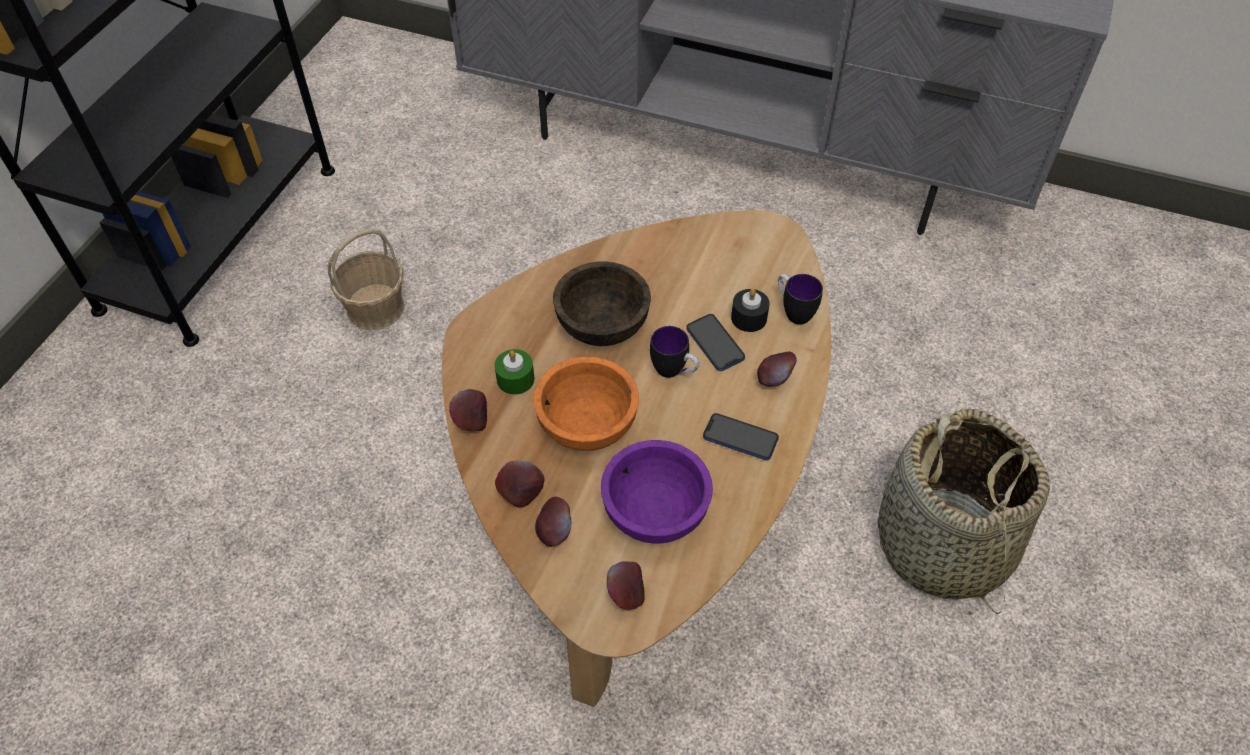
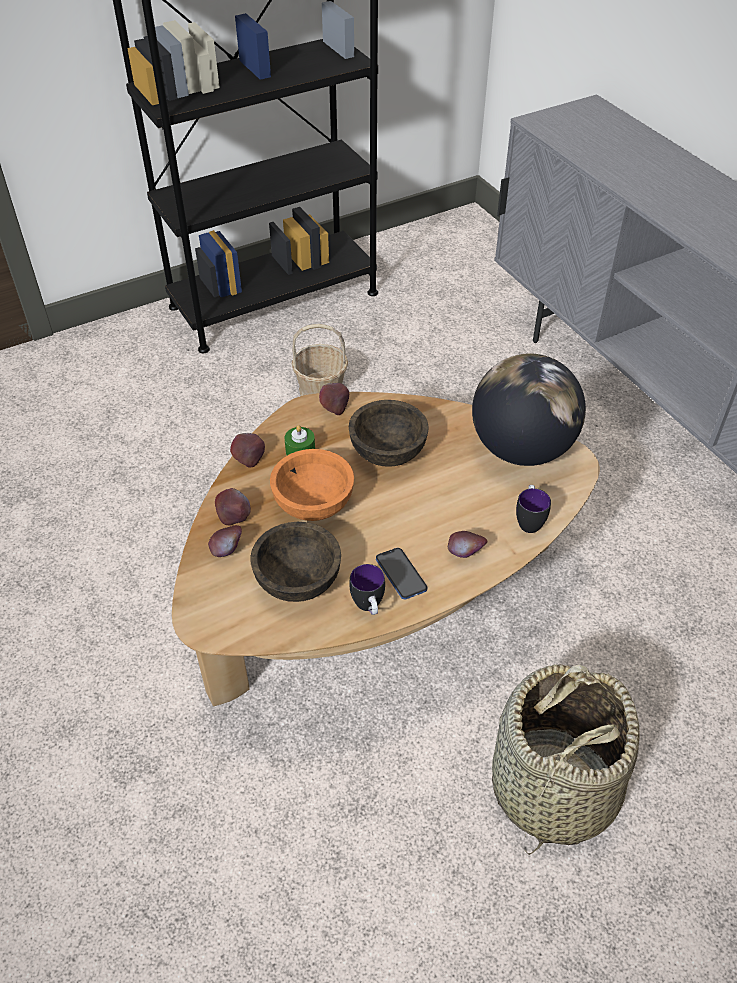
camera: 40 degrees right, 5 degrees down
(625, 594) = (228, 614): apple -> apple (334, 407)
(655, 511) = (298, 580): purple bowl -> brown bowl
(674, 372) = (403, 507): mug -> mug (369, 608)
(715, 343) = (449, 507): phone -> none
(718, 247) = (521, 449): none -> globe
(749, 318) = (492, 505): black candle -> none

